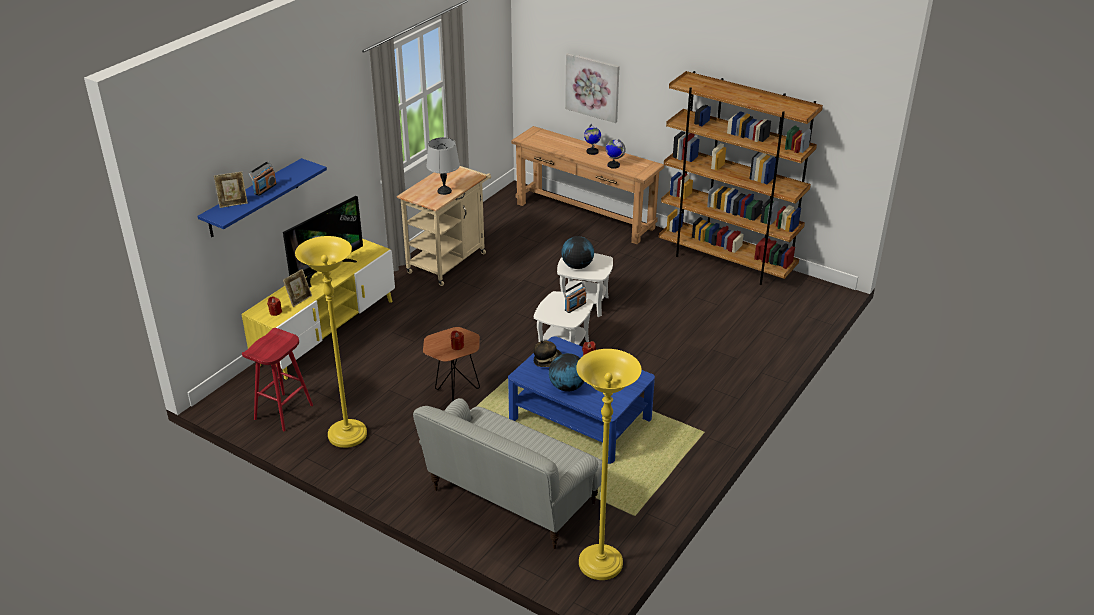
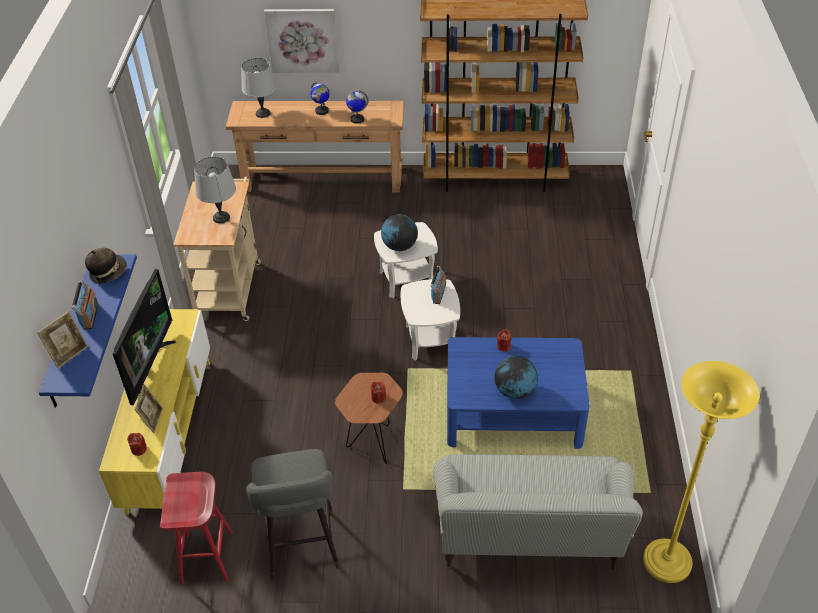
camera: 30 degrees left, 10 degrees up
(347, 435) = (302, 550): yellow floor lamp -> grey stool
(546, 140) = (262, 113): none -> grey table lamp
(547, 361) = (469, 369): hat -> hat (108, 272)

